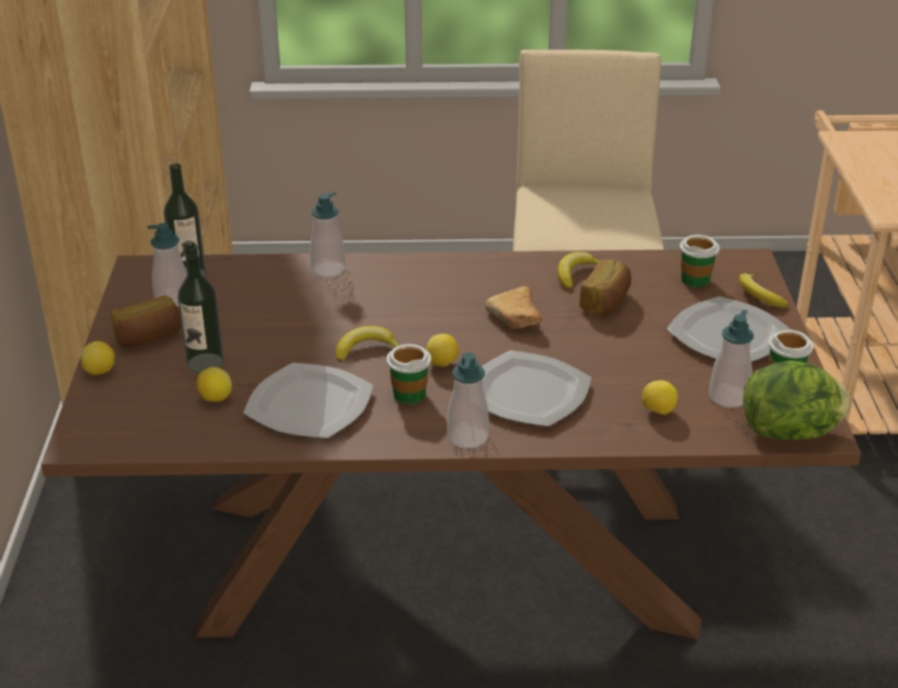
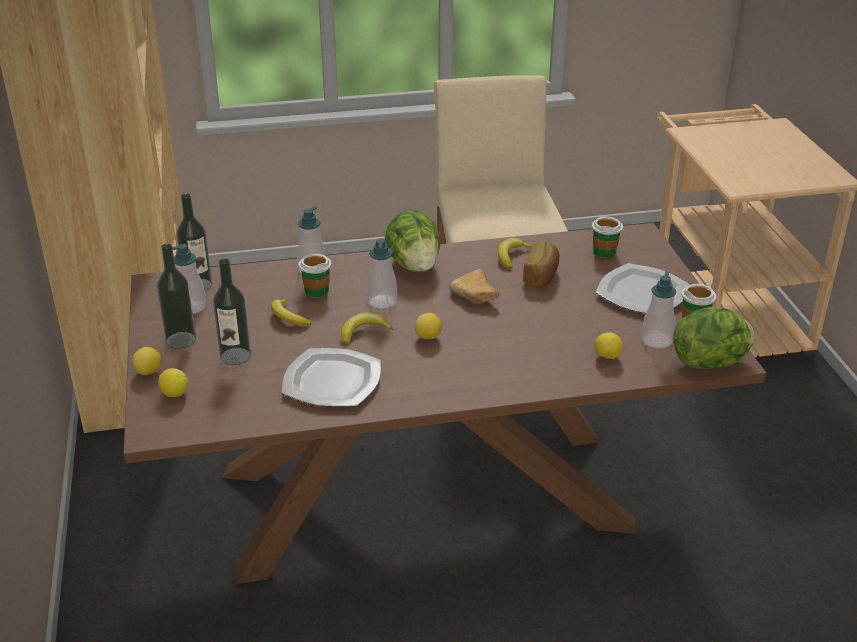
camera: 10 degrees left, 0 degrees up
(148, 337) = (181, 340): bread -> bottle
(215, 398) = (253, 383): lemon -> lemon (174, 394)
(409, 394) = (410, 364): cup -> cup (316, 291)
(452, 274) = (414, 265): none -> lettuce
(467, 437) = (466, 392): soap dispenser -> soap dispenser (382, 301)
(527, 392) = (502, 352): plate -> none
(758, 295) = (655, 260): banana -> banana (288, 317)

